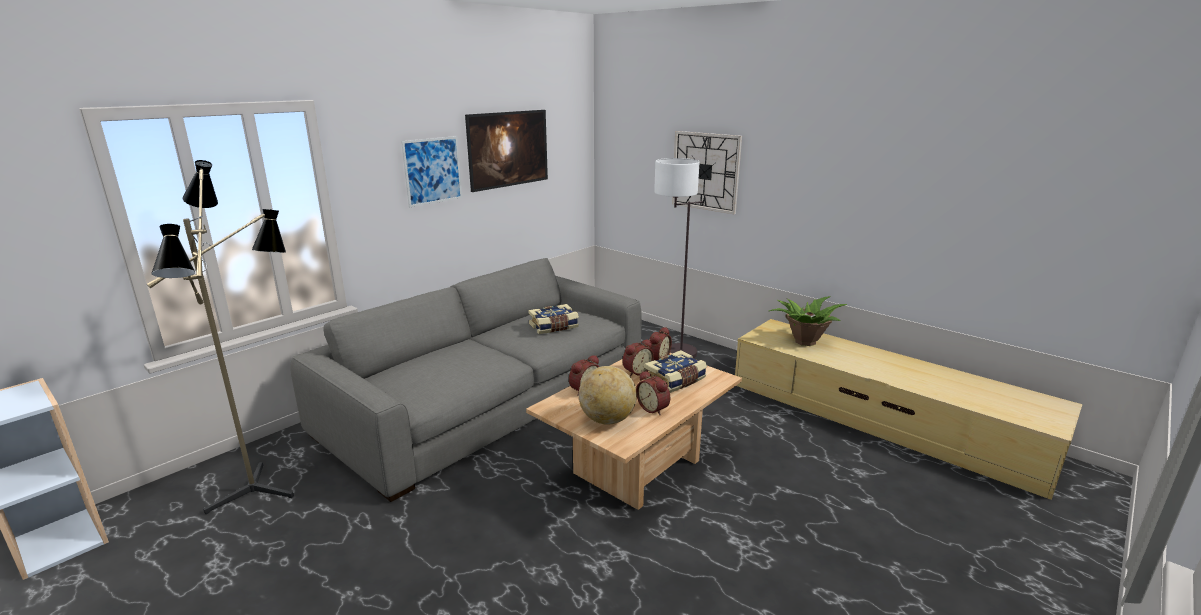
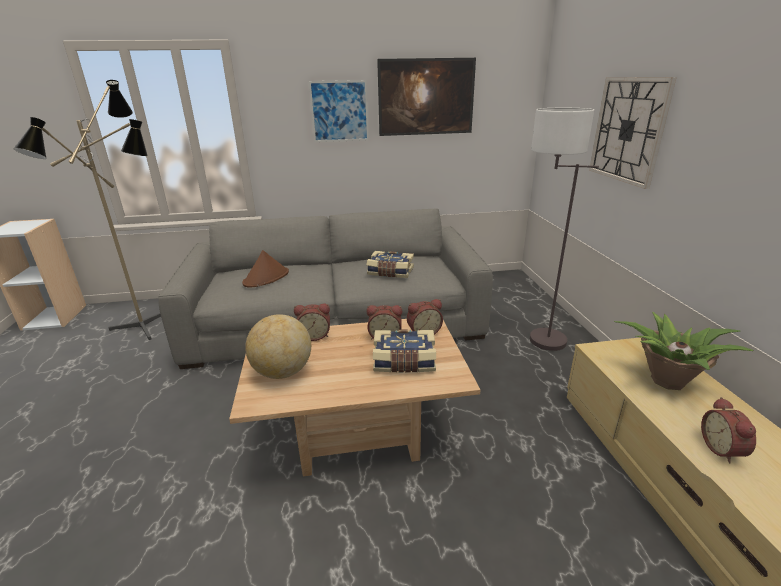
camera: 40 degrees right, 5 degrees up
(444, 366) = (266, 278): none -> brown hat
(654, 408) = (337, 380): alarm clock -> alarm clock (723, 449)

